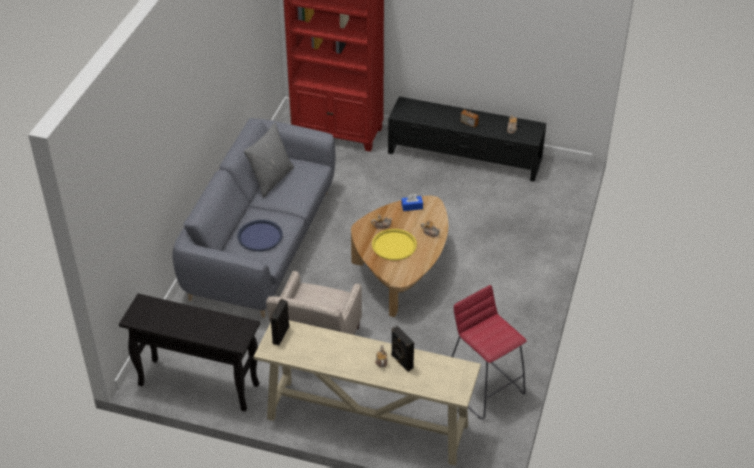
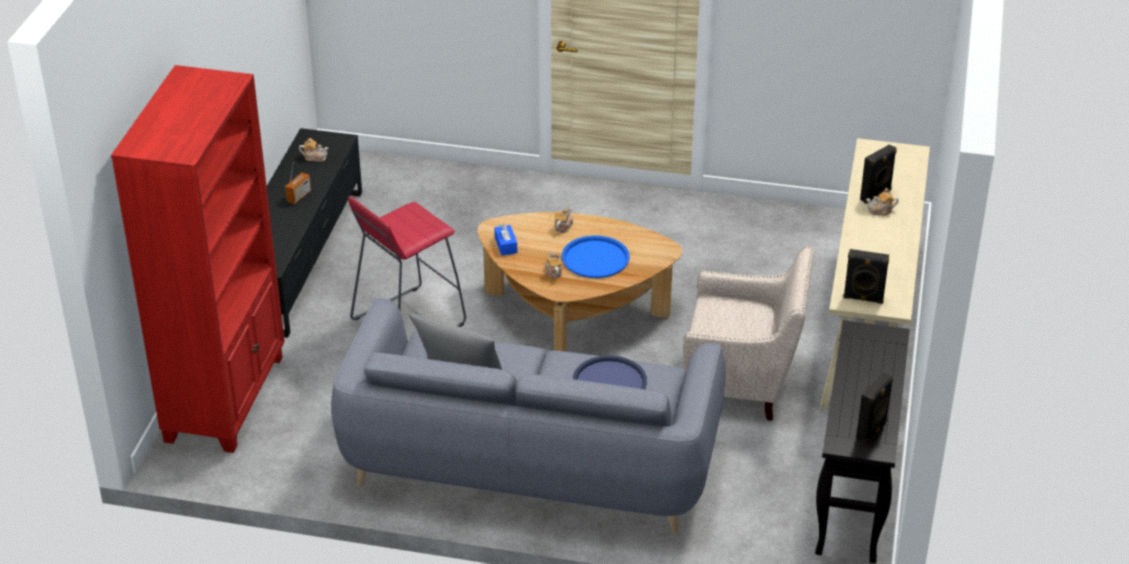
camera: 95 degrees left, 5 degrees down
(149, 318) = (872, 430): none -> black speaker
(394, 245) = (595, 258): yellow tray -> blue tray
(484, 387) = (780, 233): red stool -> red stool (407, 322)

